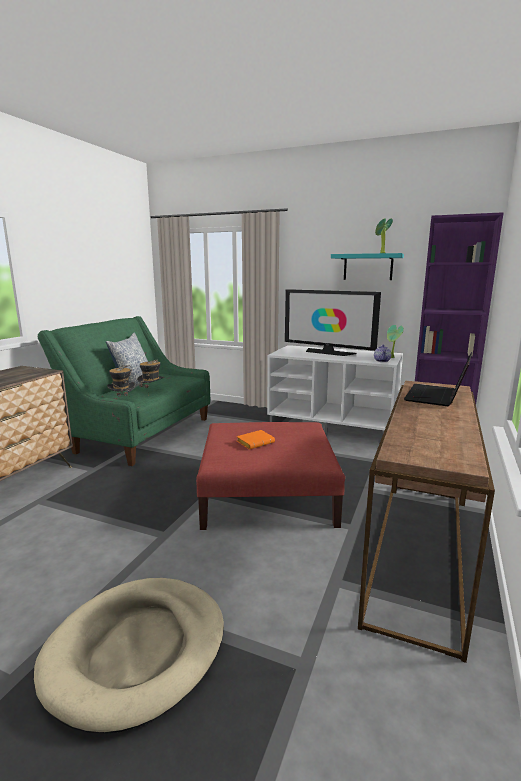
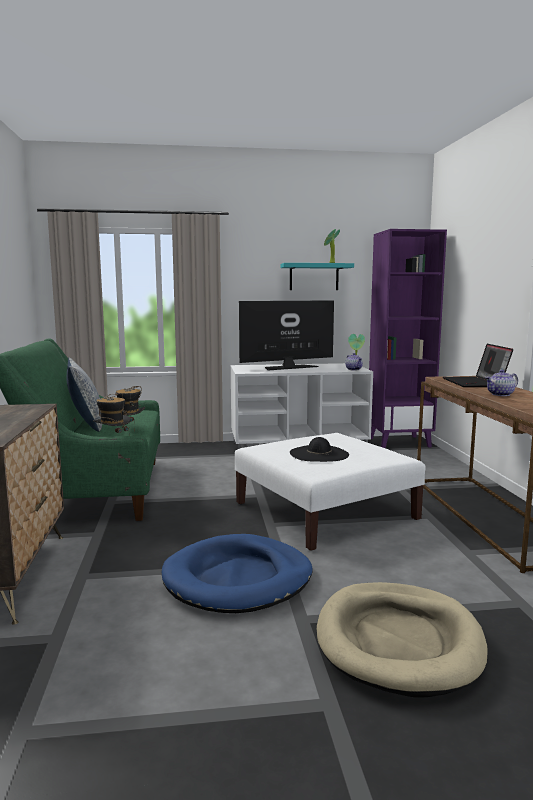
camera: 30 degrees left, 5 degrees down
(117, 537) = (238, 579): none -> blue dog bed
(255, 442) = (319, 454): orange book -> black hat
(268, 494) = (325, 510): red ottoman -> white ottoman
(328, 352) = (288, 367): television -> television turned 150 degrees clockwise
(421, 418) = (500, 394): none -> teapot

